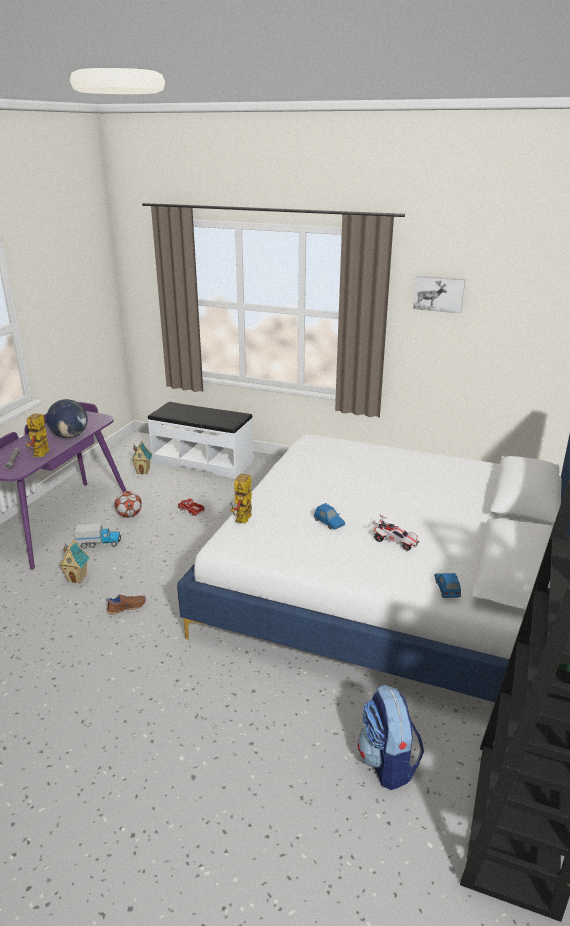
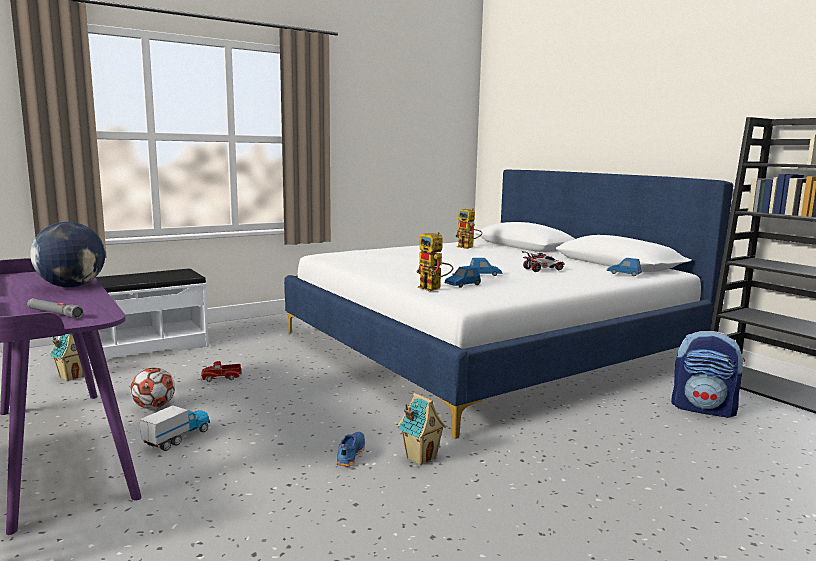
camera: 55 degrees left, 15 degrees down
(41, 455) = (85, 302): toy robot -> toy robot (468, 247)
(77, 578) = (230, 470): toy house -> toy house (420, 457)
(126, 607) = (349, 455): brown shoe -> blue shoe
(274, 526) = (462, 285): none -> blue toy car
(439, 294) = (363, 112): picture -> none

